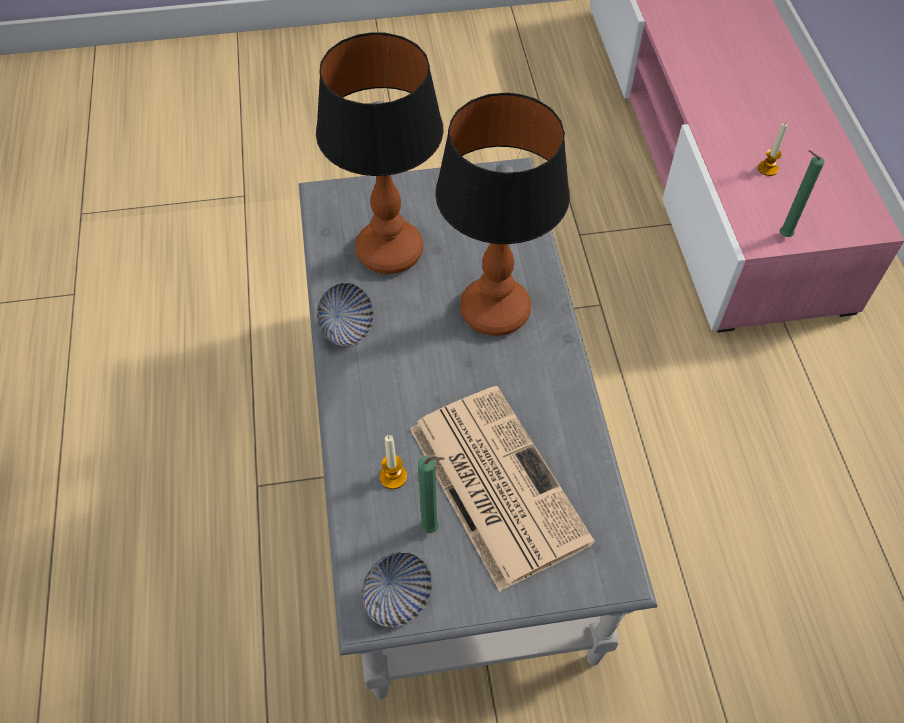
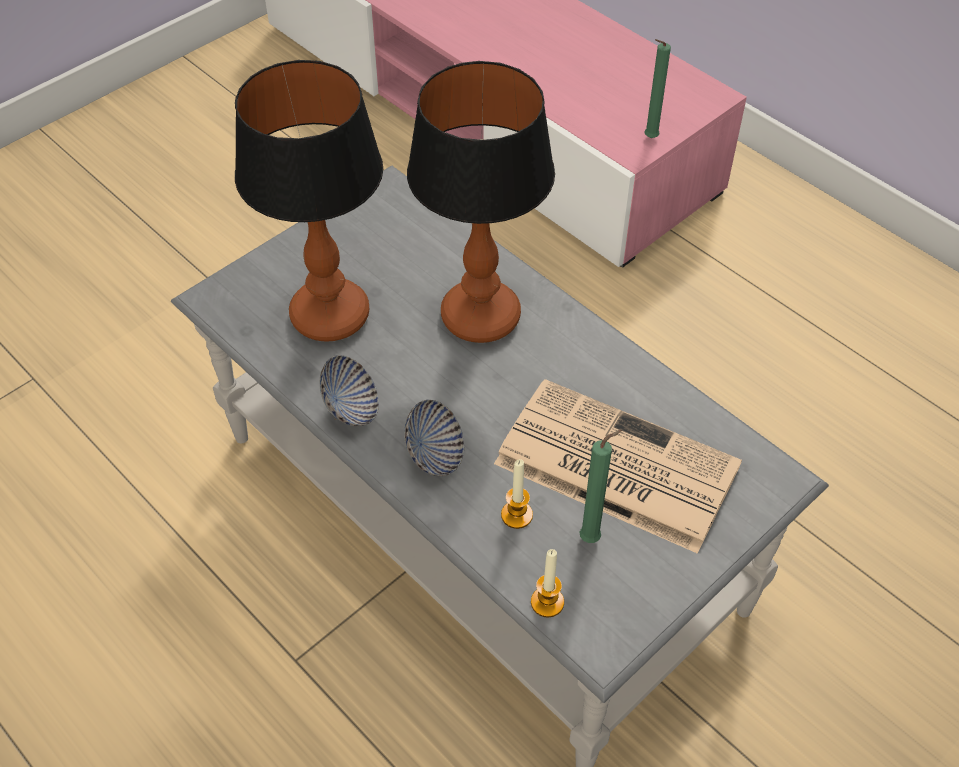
camera: 35 degrees left, 5 degrees down
(397, 599) = (616, 617): bowl -> bowl (434, 455)
(767, 168) = (590, 87): candle -> candle (547, 602)

